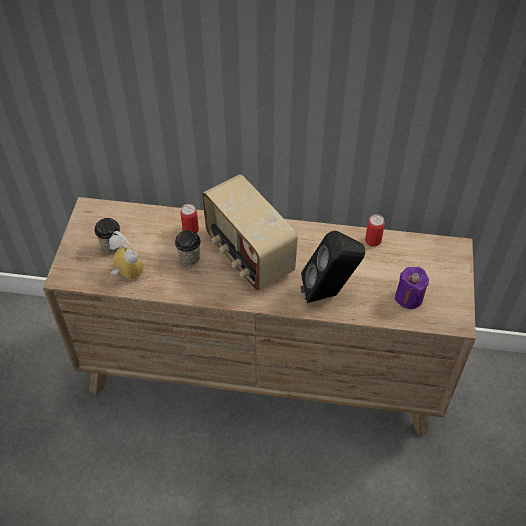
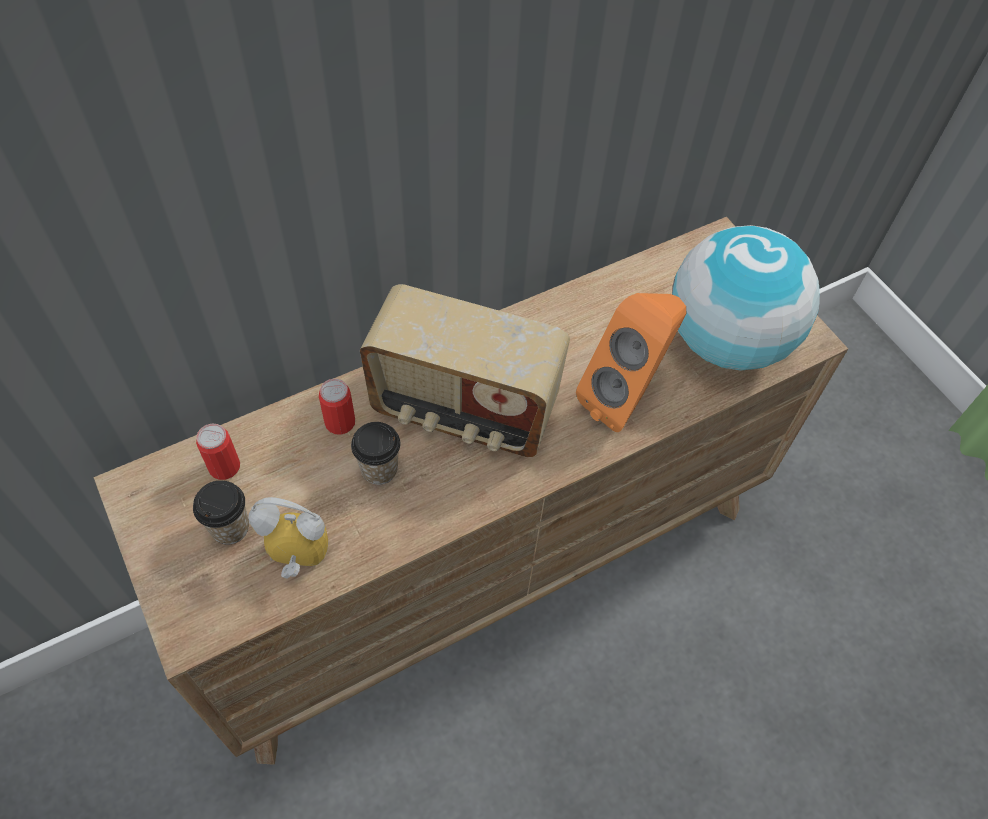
camera: 40 degrees left, 5 degrees up
(329, 293) = (625, 398): black speaker -> orange speaker
(373, 240) = (612, 288): can -> can (224, 466)
(409, 297) = (726, 341): purple candle -> globe

